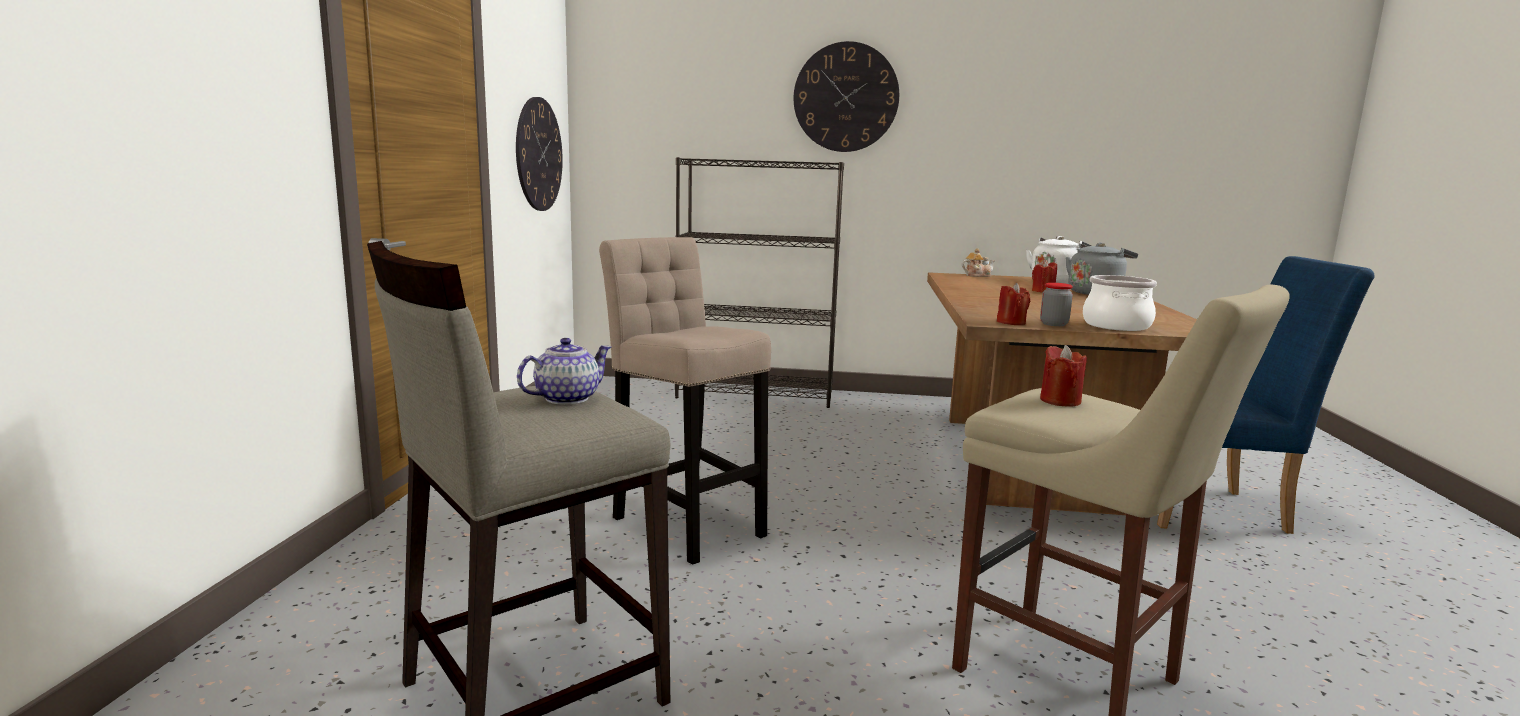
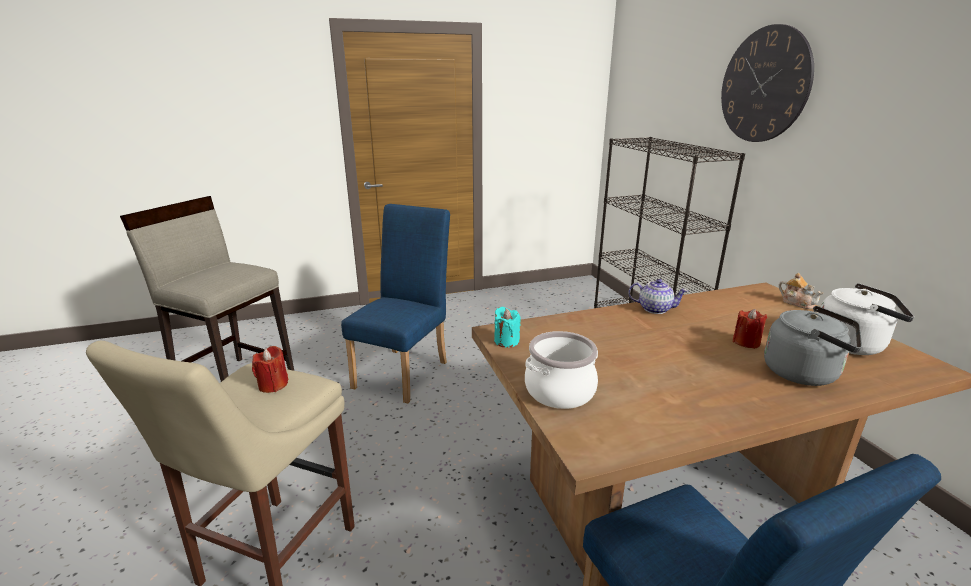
camera: 65 degrees right, 10 degrees up
(539, 154) = (552, 130): wall clock -> none
(566, 398) = (227, 275): teapot -> teapot (654, 309)
(684, 523) = (405, 370): beige stool -> blue chair
(1011, 322) = (506, 341): red candle -> turquoise candle
(1054, 324) = (524, 359): jar -> none

